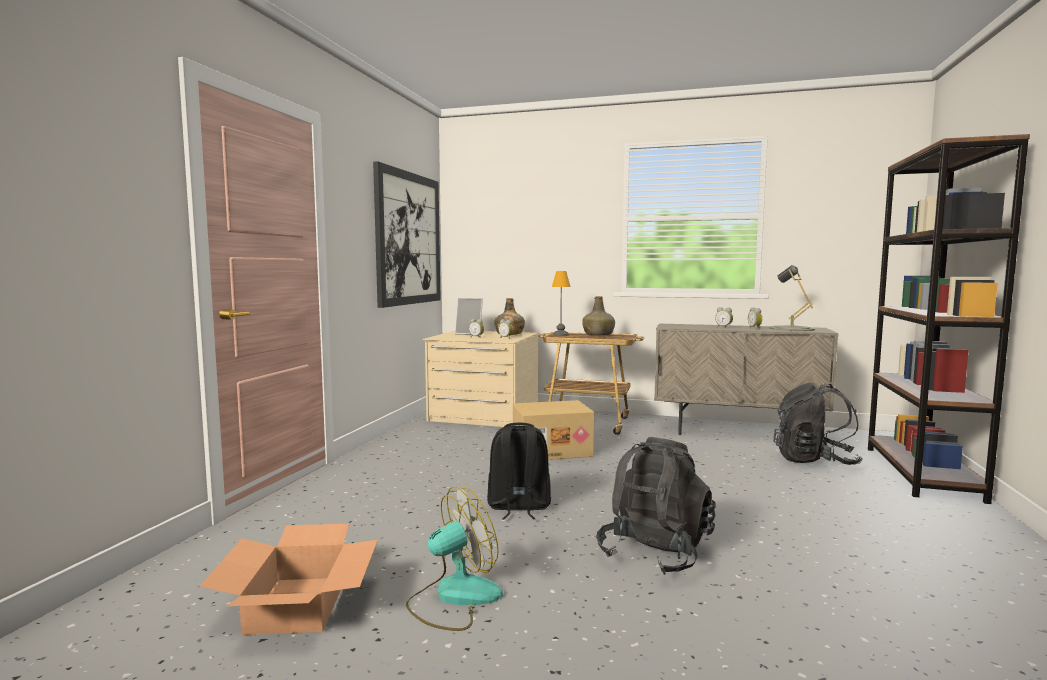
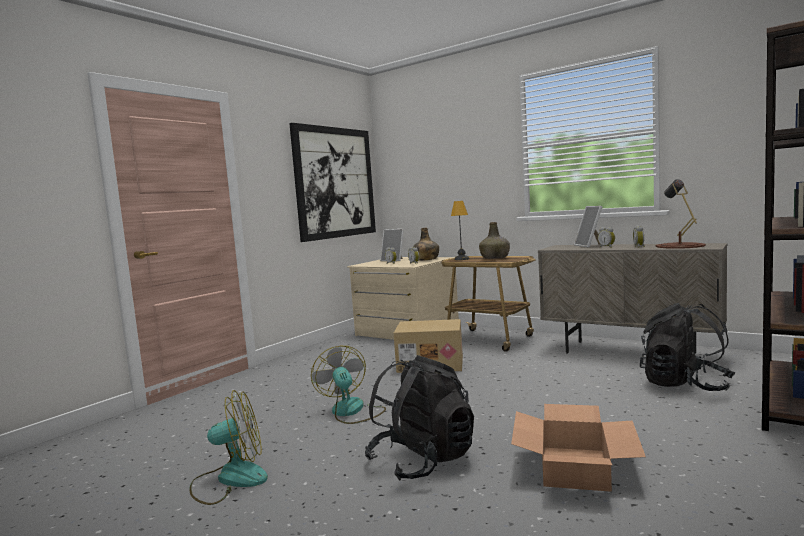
camera: 20 degrees right, 0 degrees up
(298, 604) = (129, 471): cardboard box -> cardboard box (575, 468)
(518, 507) = (351, 412): black backpack -> fan
(701, 325) = (590, 245): none -> picture frame
(791, 328) = (679, 246): grey table lamp -> brown table lamp

